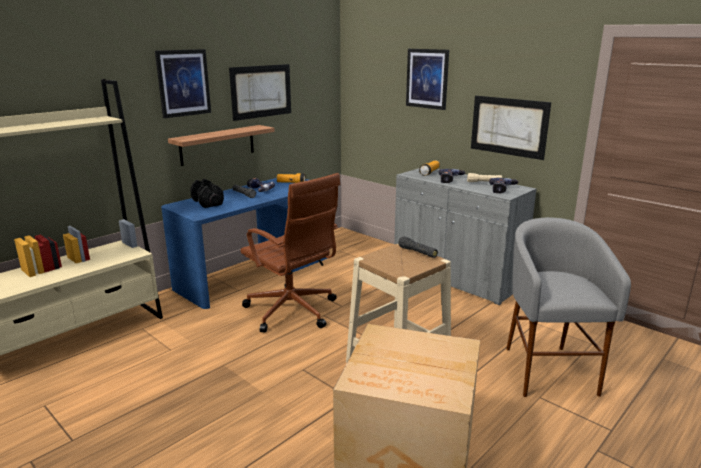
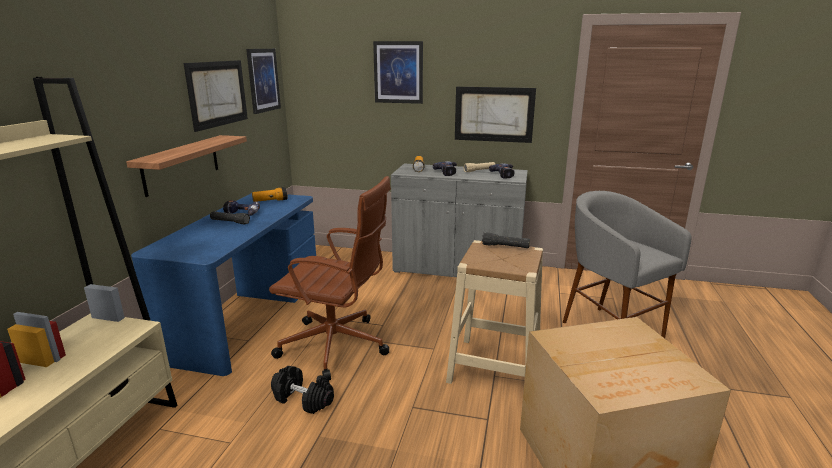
camera: 30 degrees left, 0 degrees up
(183, 83) = (136, 83): picture -> picture (263, 80)
(208, 202) = (195, 239): black dumbbell -> black dumbbell (303, 399)

